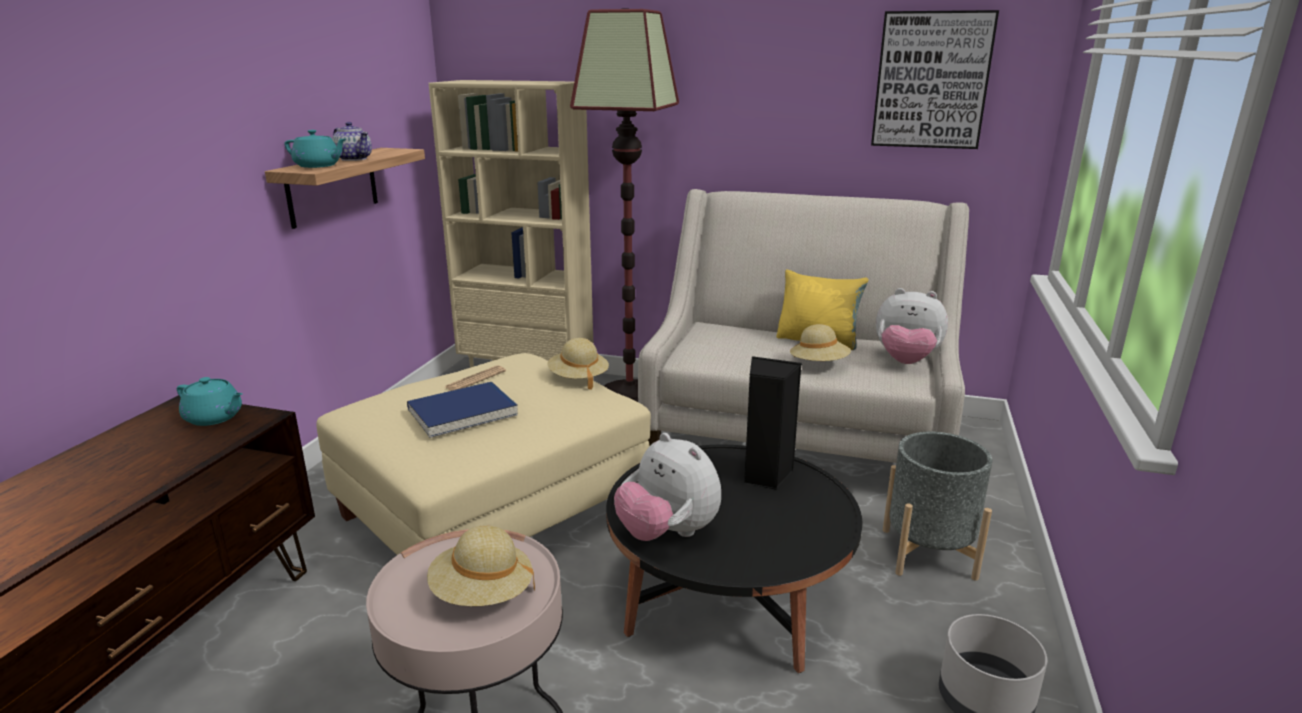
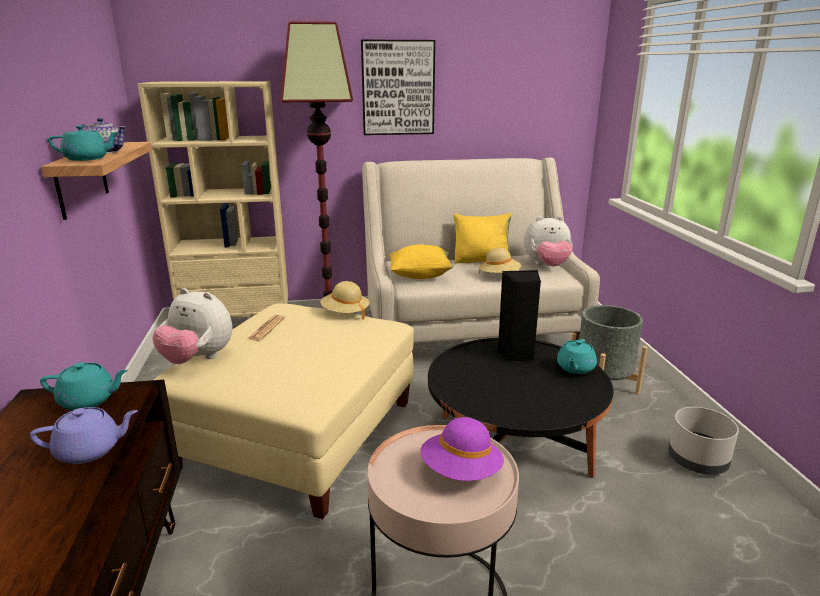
camera: 25 degrees left, 0 degrees up
(164, 466) = (90, 450): none -> purple teapot
(462, 413) = (286, 355): blue book -> none
(482, 594) = (461, 472): beige hat -> purple hat
(667, 533) = (496, 405): plush toy -> plush toy (198, 359)
(714, 347) = (420, 276): none -> yellow pillow
(823, 512) = (575, 368): none -> turquoise teapot
(931, 80) = (524, 76): picture -> picture (398, 88)

